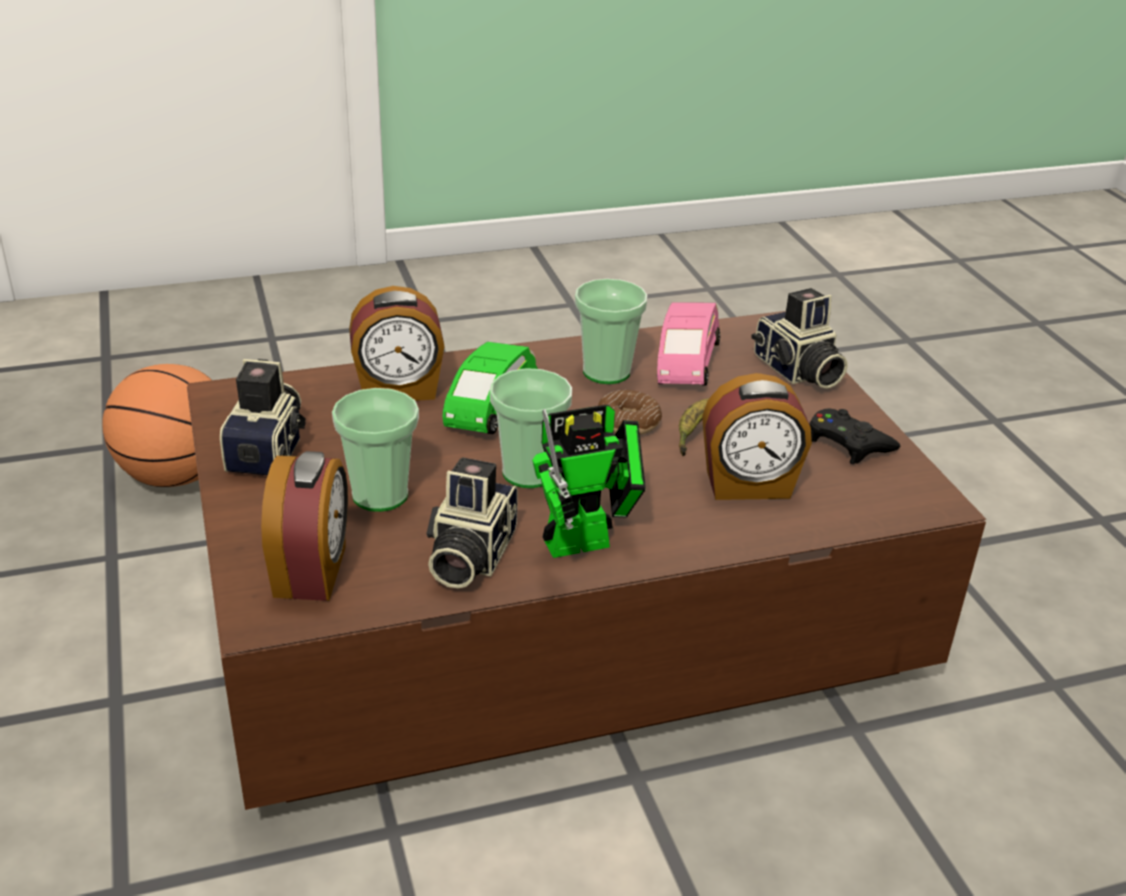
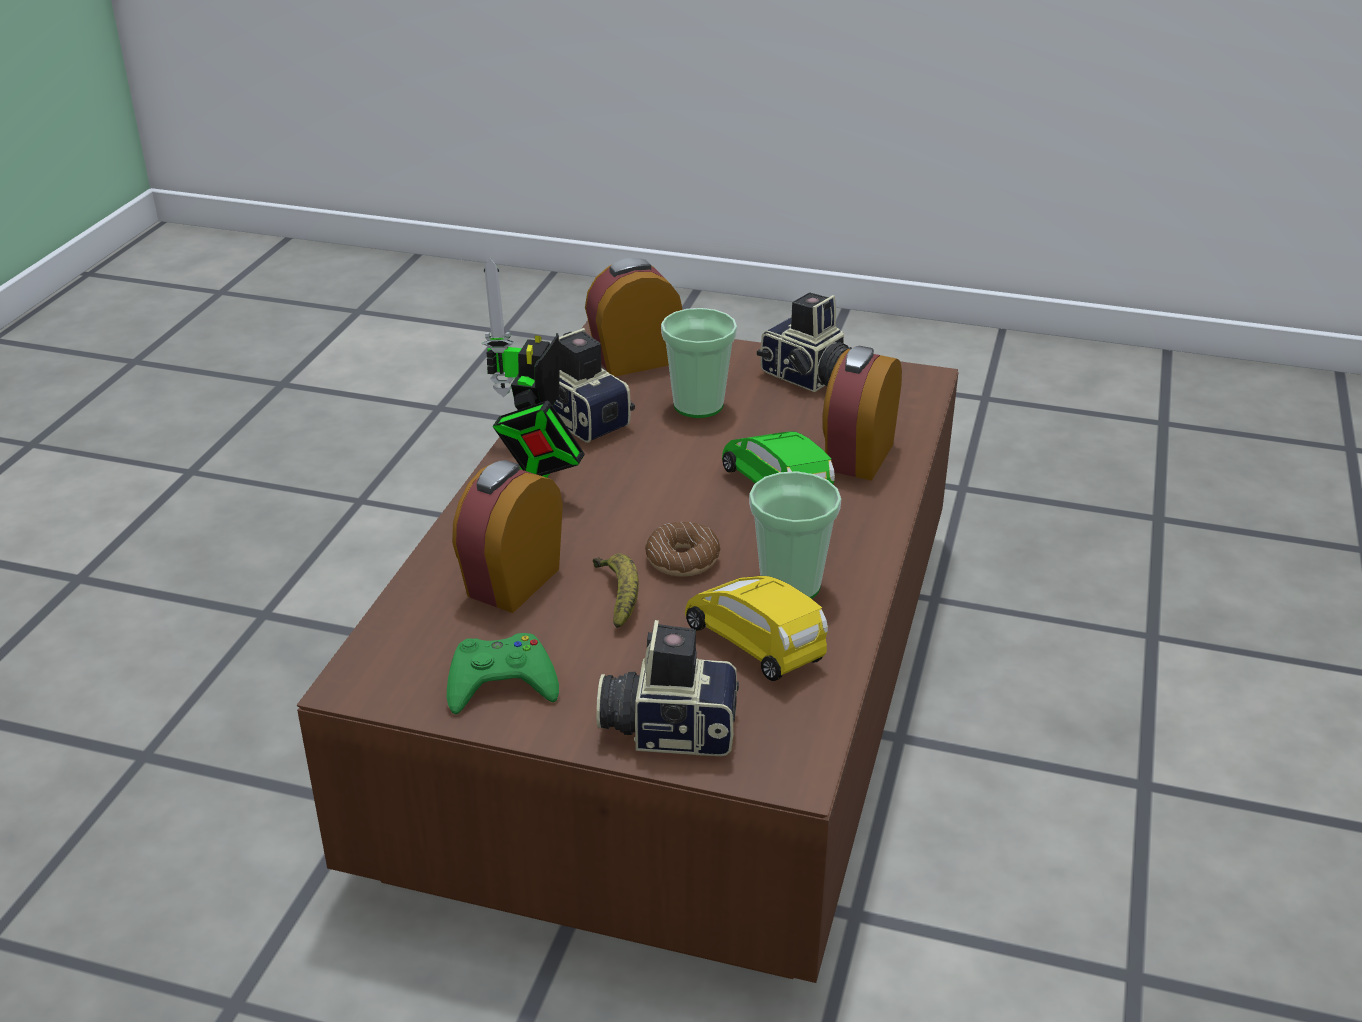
camera: 125 degrees right, 0 degrees up
(177, 476) = (1076, 542): basketball -> none
(312, 571) = (634, 360): alarm clock -> alarm clock turned 120 degrees clockwise
(529, 472) = (658, 477): cup -> none
(685, 366) = (756, 646): pink toy car -> yellow toy car
(847, 443) = (501, 683): black game controller -> green game controller

